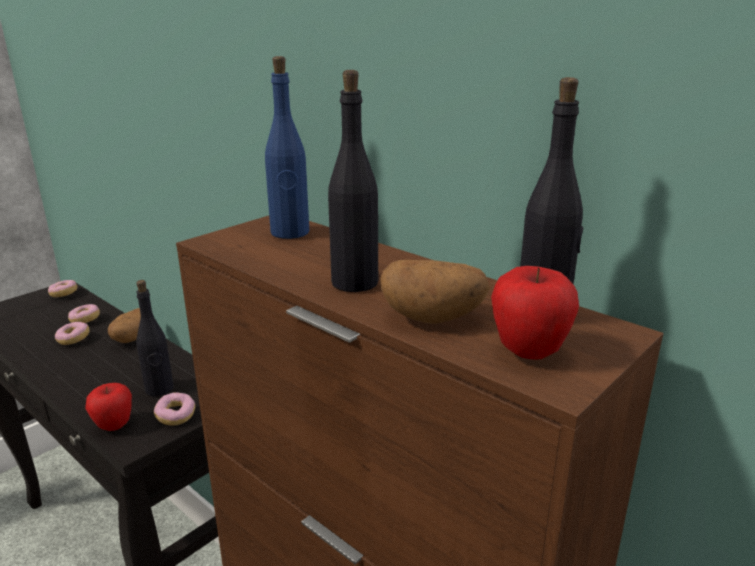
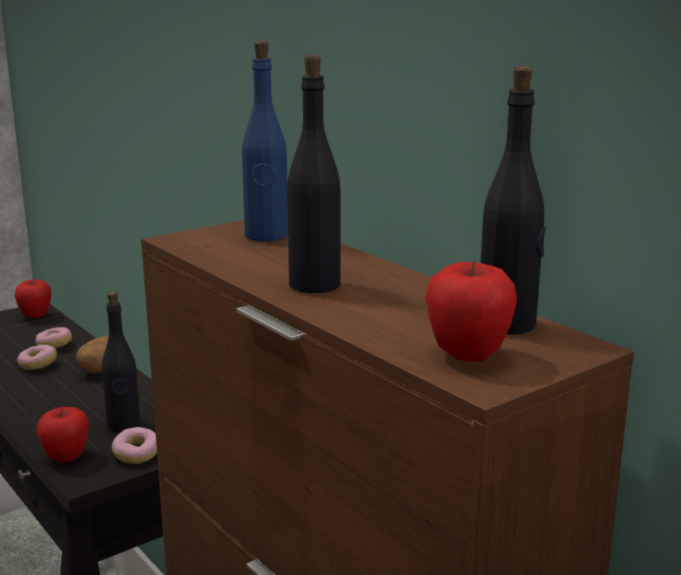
camera: 10 degrees right, 5 degrees down
(64, 294) = (35, 316): donut -> apple
(433, 318) = (382, 320): potato -> none

